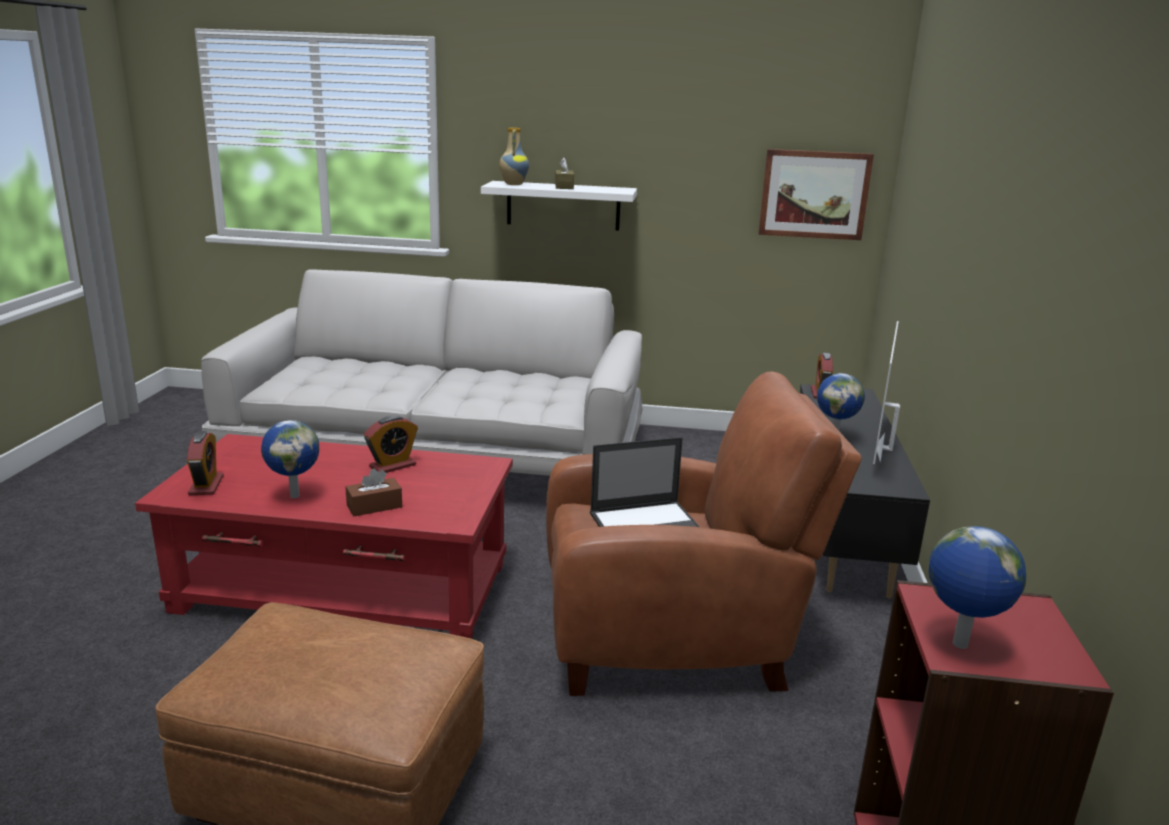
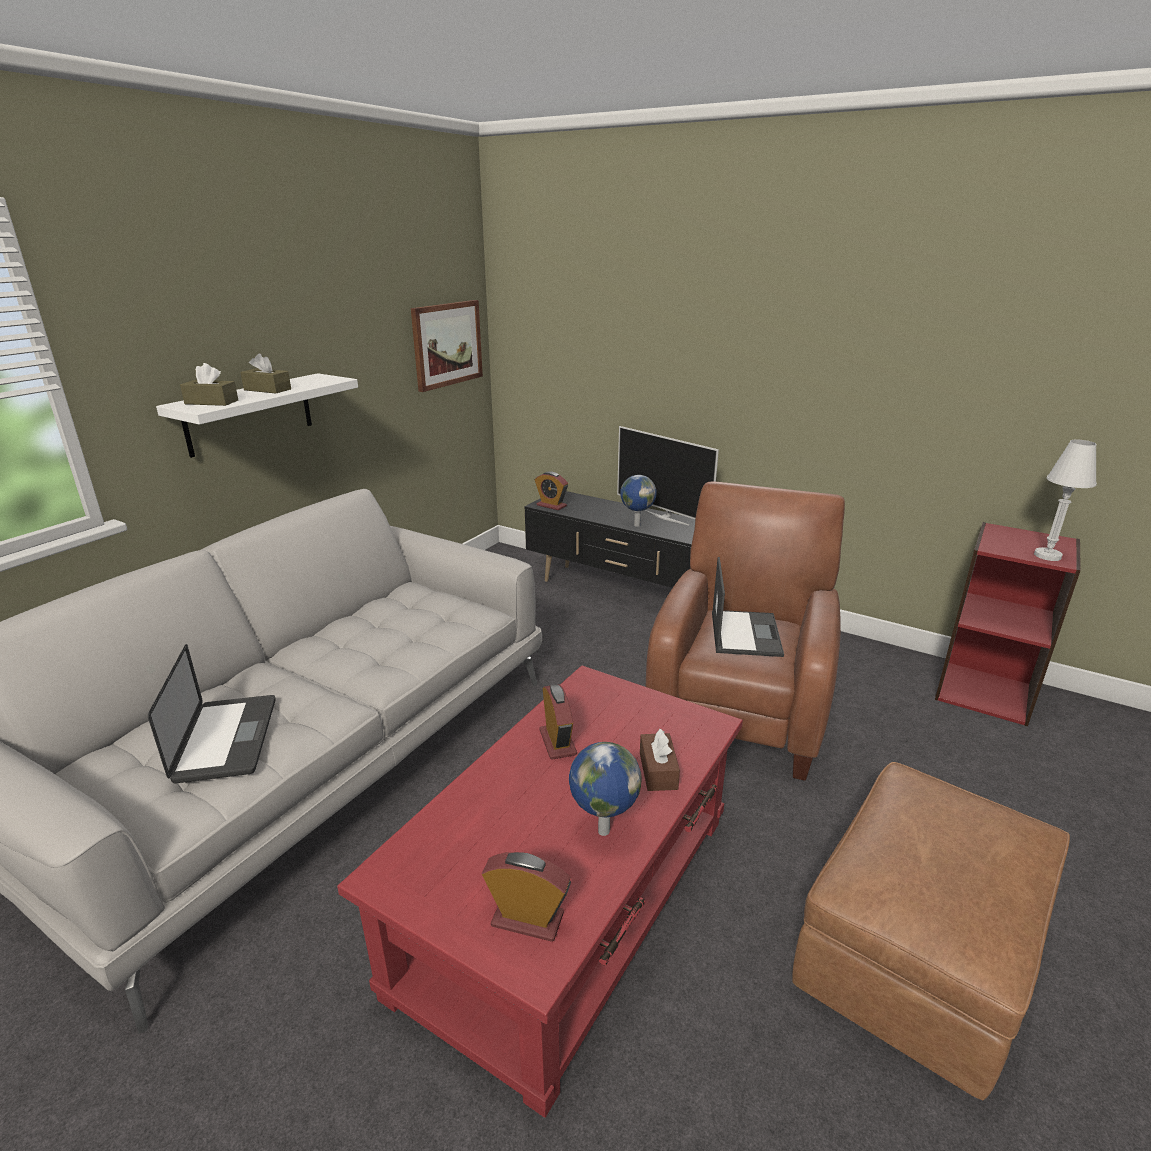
camera: 65 degrees left, 5 degrees up
(343, 378) = (226, 739): none -> laptop
(513, 184) = (211, 402): vase -> brown tissue box
(959, 645) = (1047, 556): globe -> white table lamp

